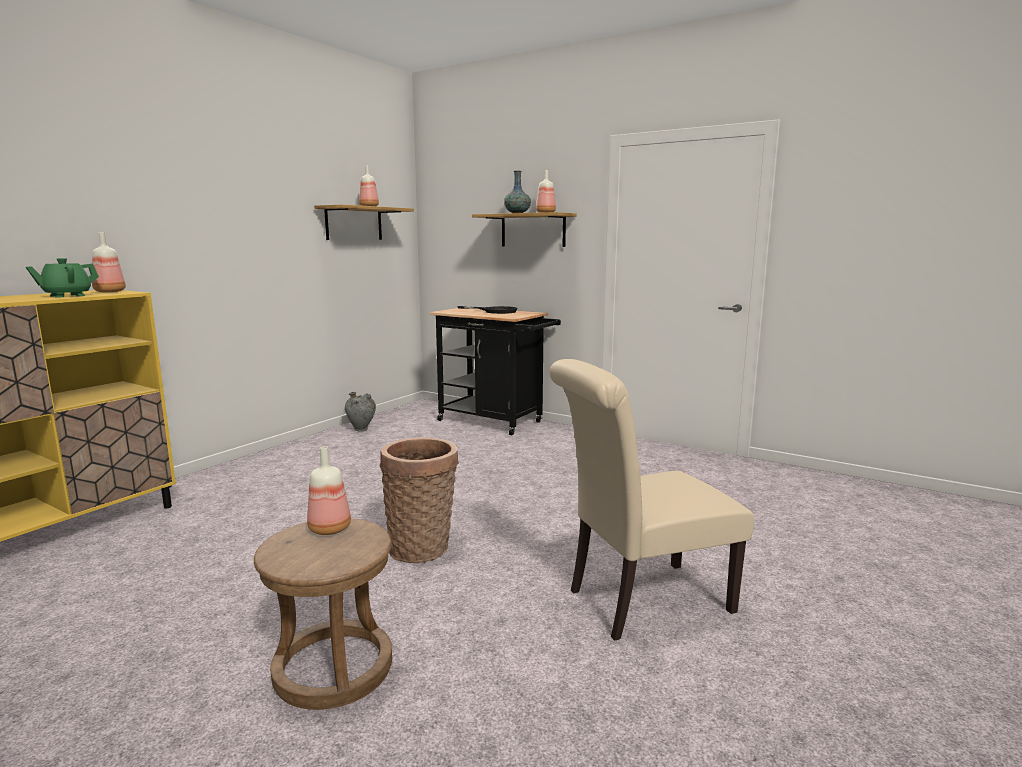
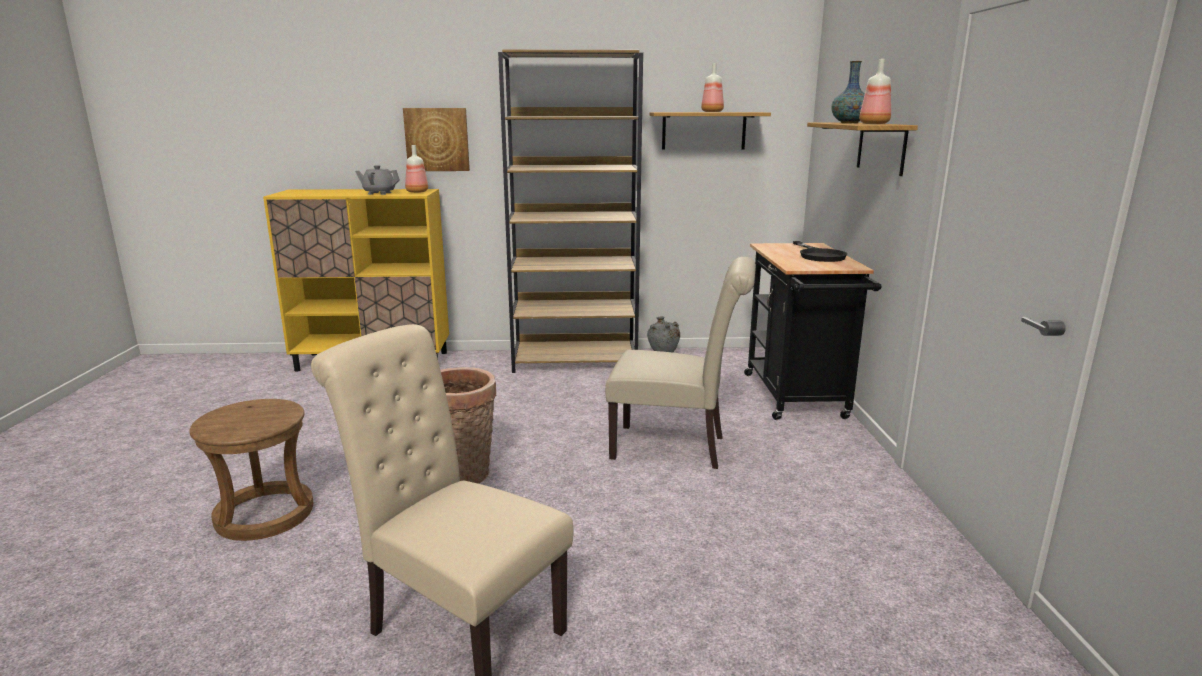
camera: 55 degrees right, 5 degrees up
(67, 296) = (379, 193): green teapot -> grey teapot
(103, 228) = (437, 139): none -> picture
(296, 453) = (575, 361): none -> brown bookcase
(331, 529) = (277, 410): bottle -> none
(502, 469) = (676, 447): none -> beige chair

